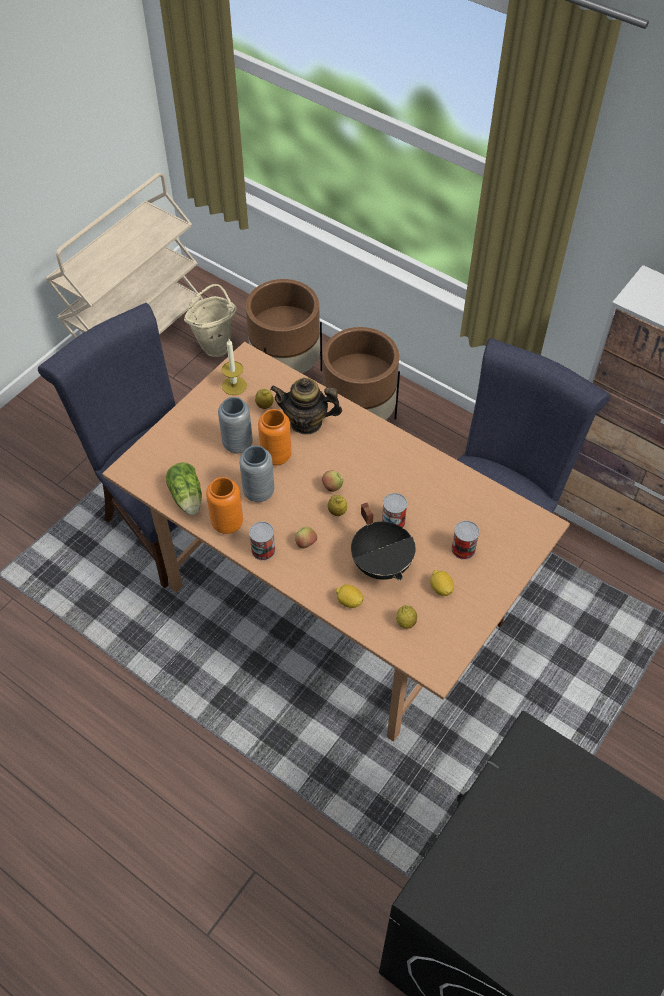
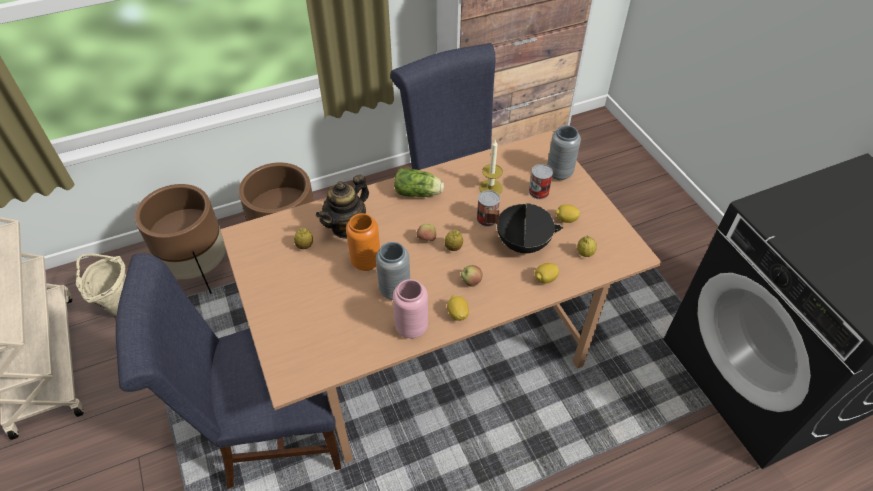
camera: 60 degrees left, 5 degrees down
(187, 498) = (361, 346): lettuce -> lettuce (419, 193)
(227, 523) = (411, 327): orange vase -> pink vase
(234, 385) = (263, 257): candle -> candle (490, 188)
(237, 444) = (331, 283): grey vase -> grey vase (559, 173)
(263, 550) = (457, 314): can -> lemon

